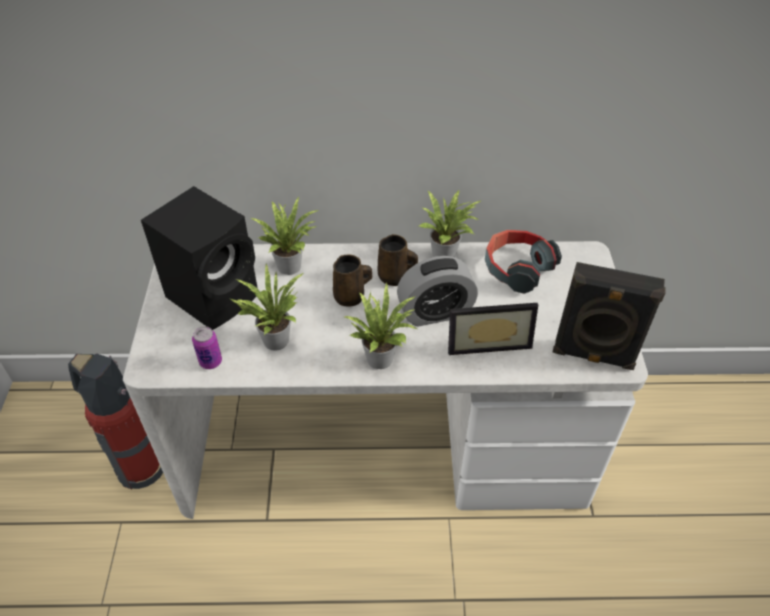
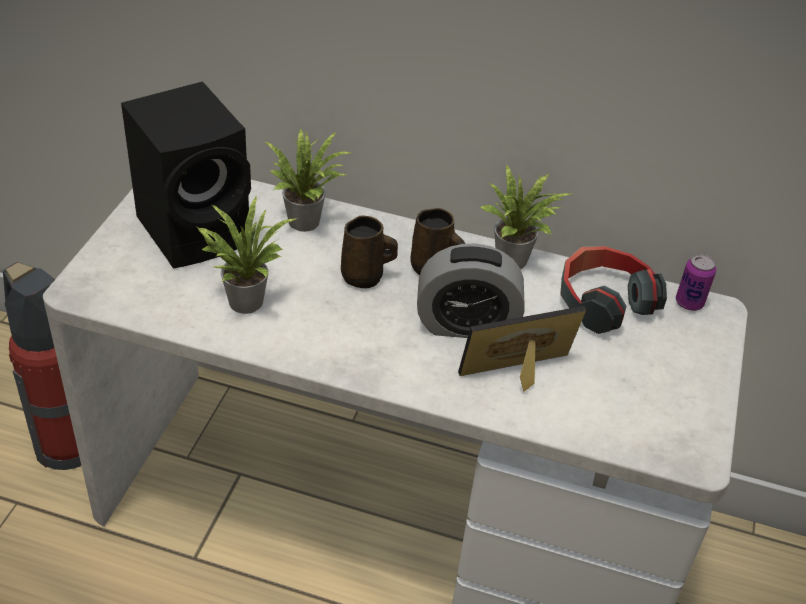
camera: 15 degrees right, 5 degrees down
(210, 361) = (155, 303): can -> can (689, 303)
(381, 356) = (370, 357): potted plant -> none
(487, 340) = (520, 377): picture frame -> picture frame turned 150 degrees clockwise
(593, 356) = (658, 438): black speaker -> none

